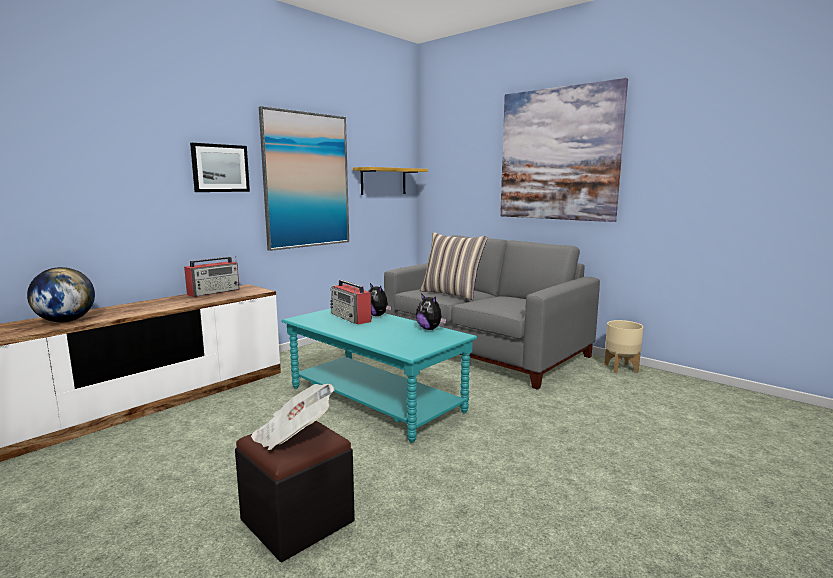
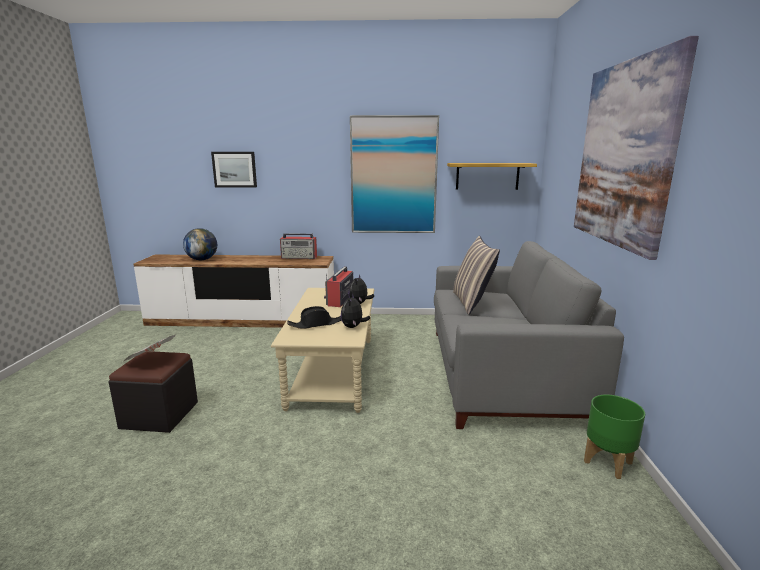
camera: 50 degrees right, 5 degrees up
(220, 168) = (316, 166): picture -> picture (234, 169)
(375, 399) = (332, 371): turquoise coffee table -> beige coffee table
(396, 337) = (316, 324): none -> black hat
(621, 368) = (608, 462): beige planter -> green planter

